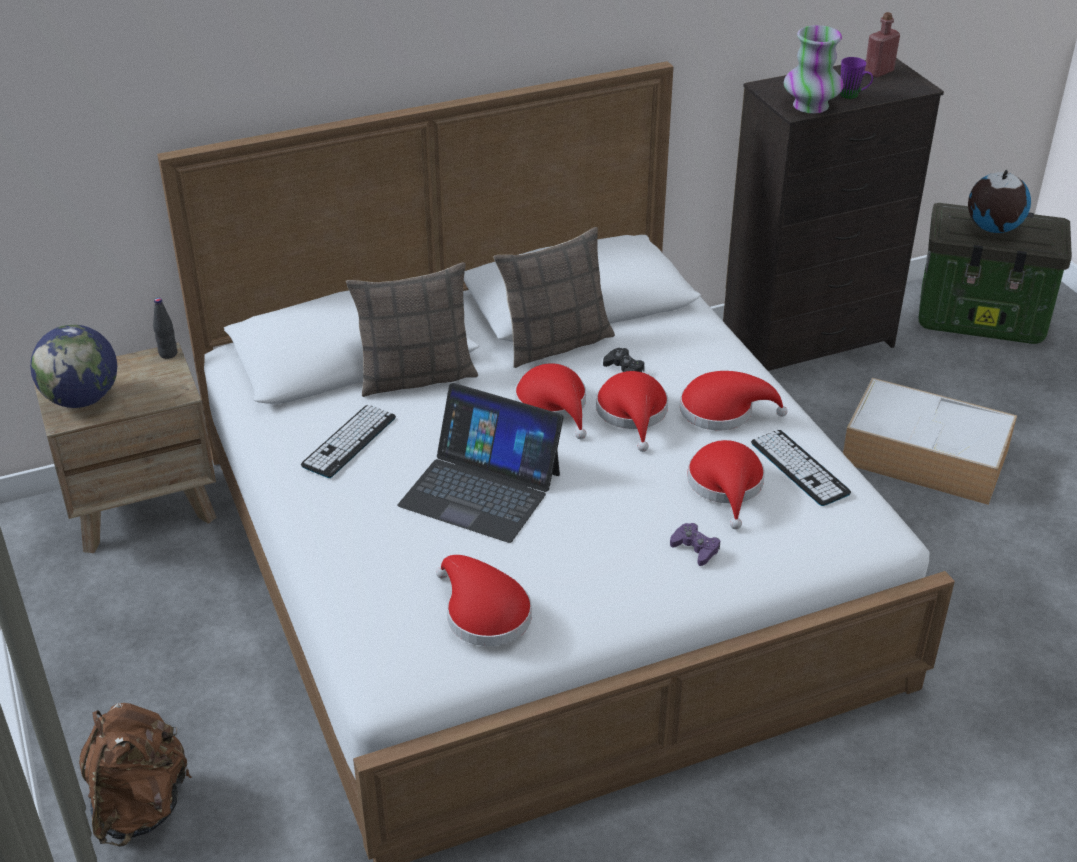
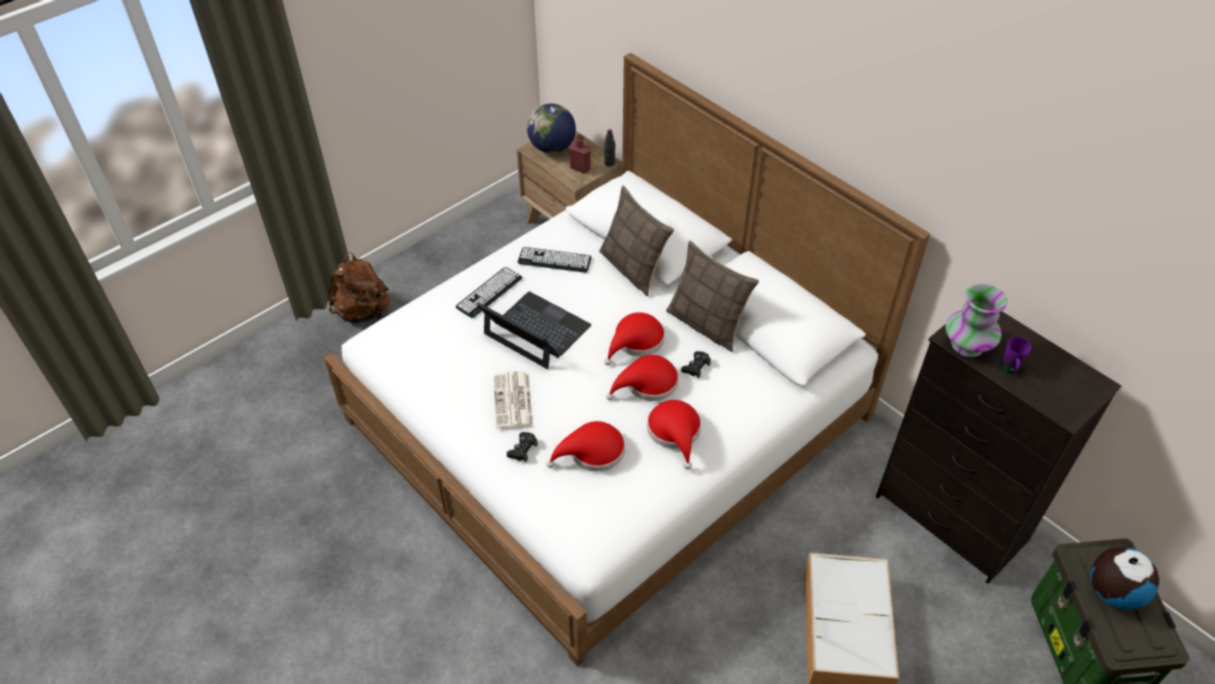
camera: 70 degrees right, 10 degrees up
(481, 489) = (536, 331): laptop -> laptop turned 120 degrees clockwise
(483, 613) = (429, 363): red hat -> none
(605, 539) = (513, 401): none -> newspaper
(695, 548) = (522, 449): purple game controller -> black game controller
(799, 468) = (631, 490): keyboard -> keyboard (489, 292)
(879, 72) = (1074, 381): red bottle -> red bottle (580, 168)

